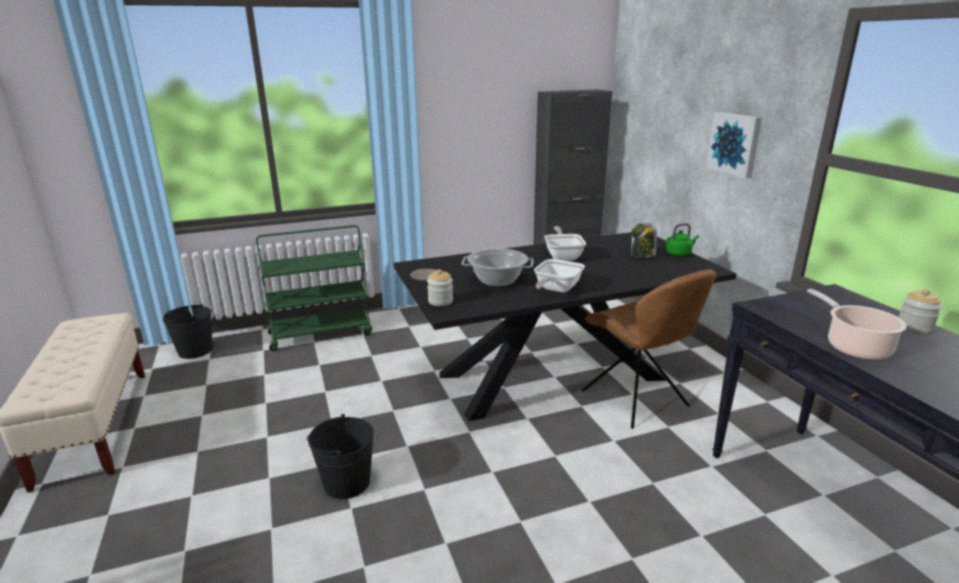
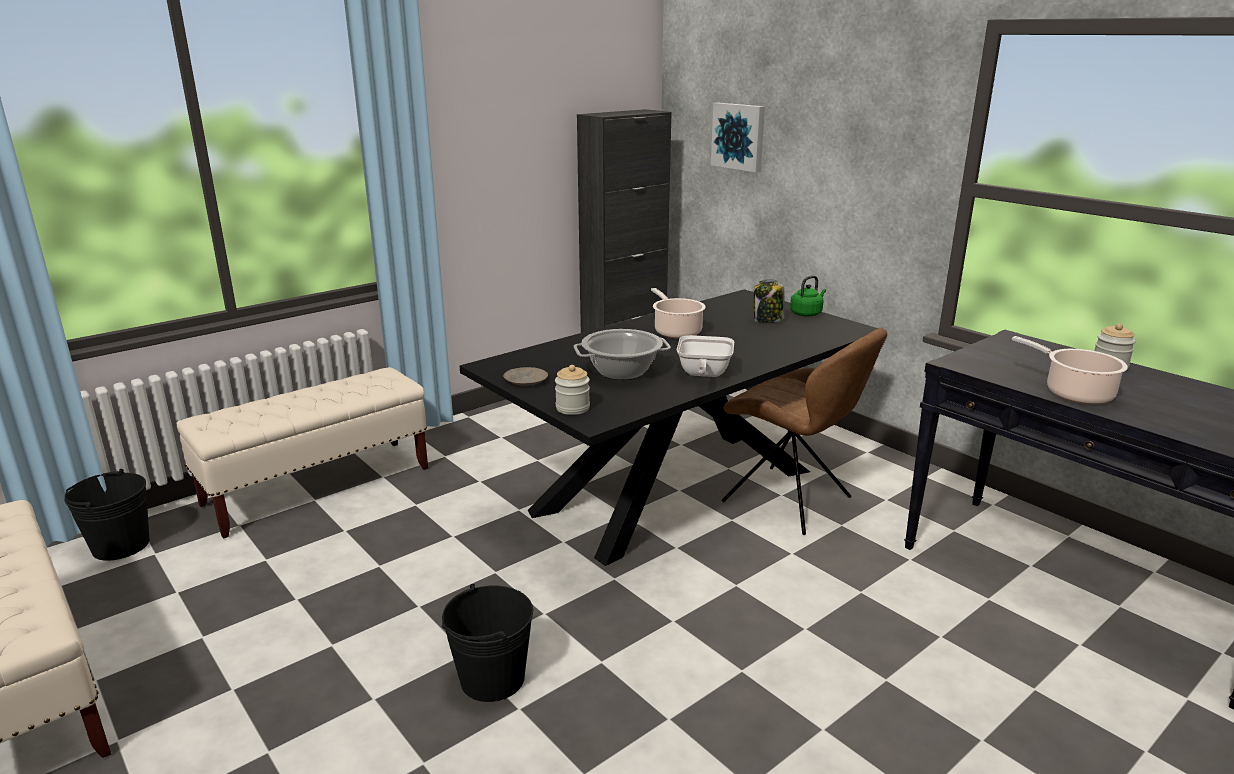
camera: 20 degrees left, 0 degrees up
(321, 334) = (319, 487): green cart -> beige bench
(563, 256) = (676, 331): frying pan -> cooking pot
(735, 144) = (852, 175): picture -> picture (739, 136)

